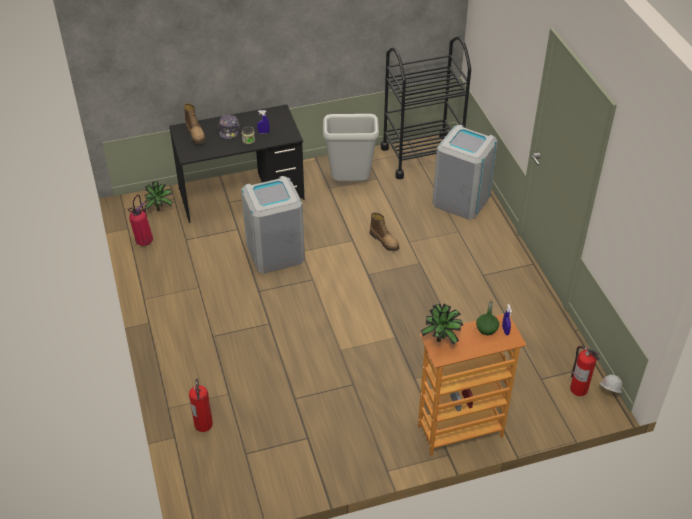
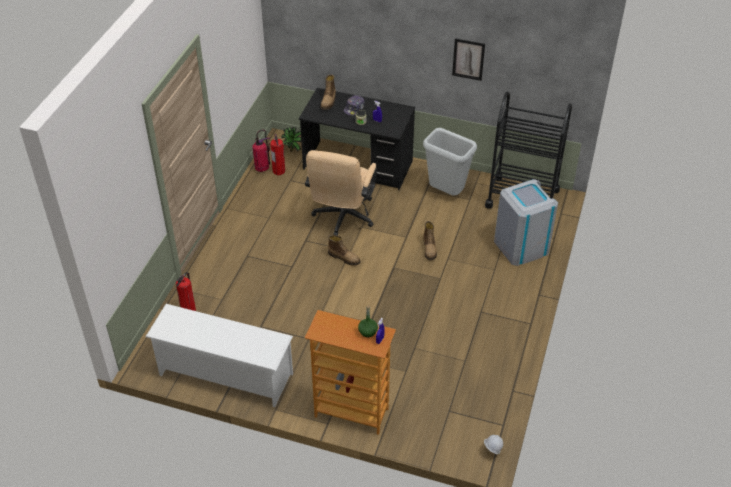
camera: 35 degrees right, 0 degrees up
(275, 252) = (342, 218): grey trash can -> beige office chair
(304, 466) = (225, 374): none -> white shoe rack
(313, 289) = (344, 258): none -> boot
(338, 29) = (468, 59): none -> picture
(442, 340) = (328, 322): potted plant -> none
(578, 388) = (471, 434): fire extinguisher -> fire extinguisher (279, 170)

